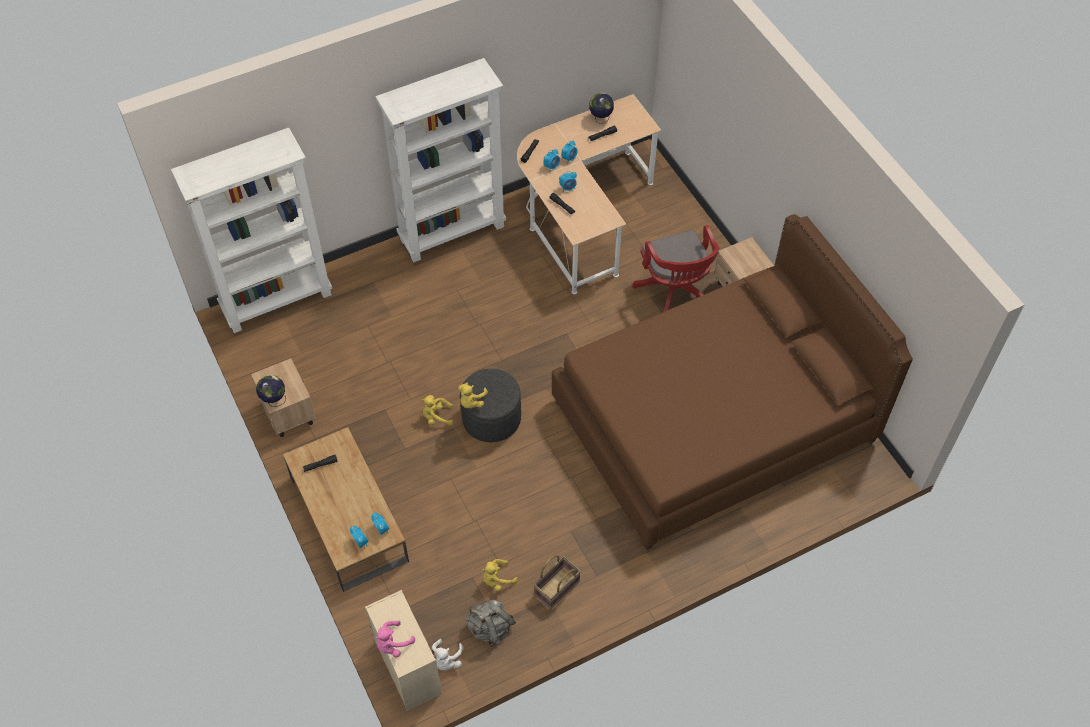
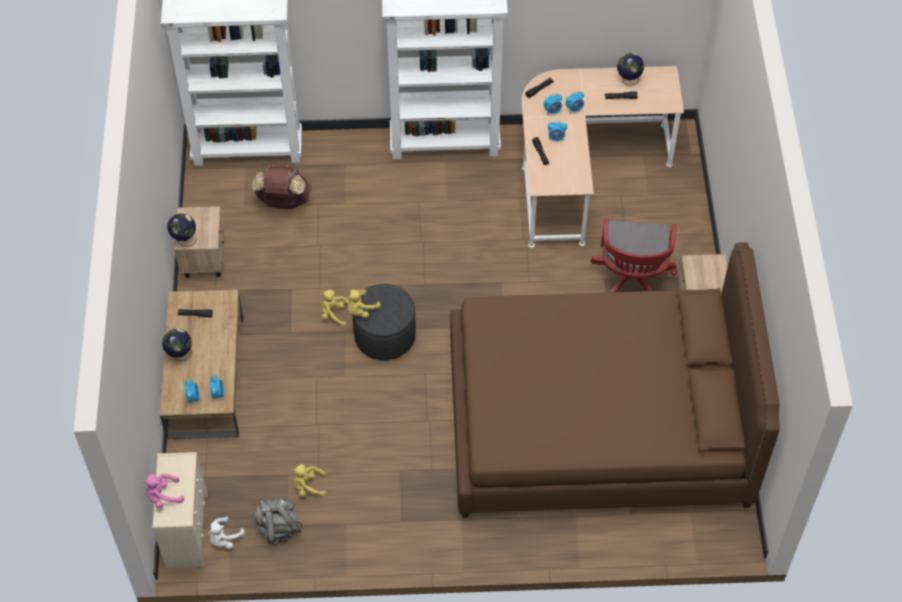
camera: 25 degrees right, 0 degrees up
(326, 507) = (179, 355): none -> globe
(335, 335) = (283, 201): none -> brown backpack
(557, 588) = (359, 518): basket -> none

